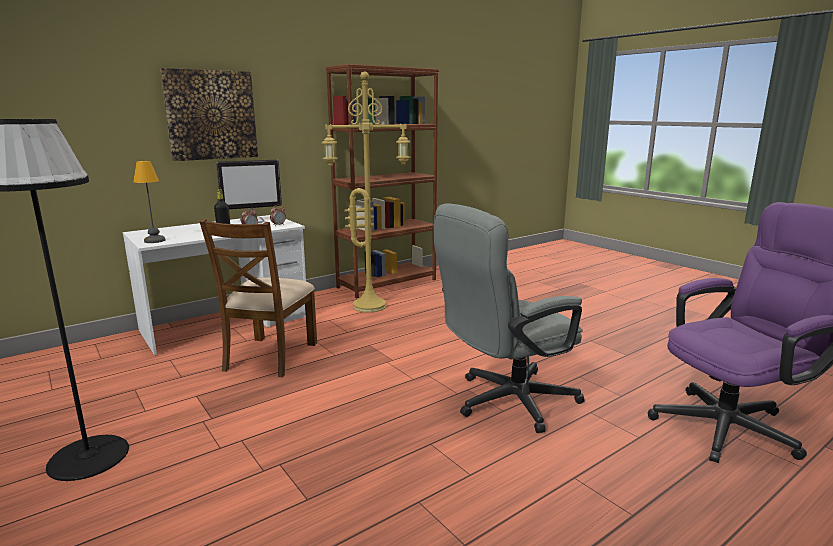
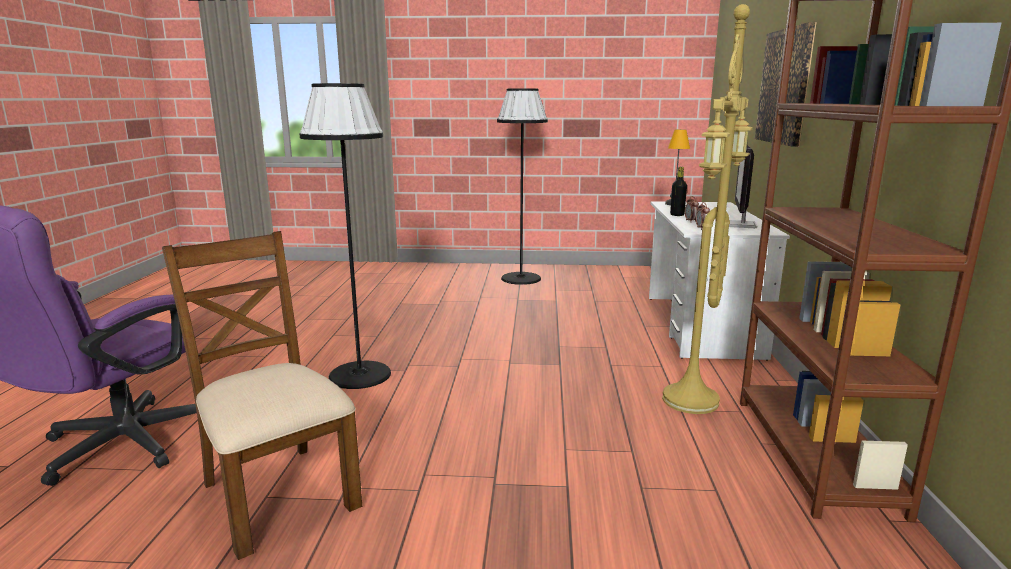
camera: 130 degrees right, 0 degrees up
(270, 356) = (593, 326): brown chair -> brown chair (277, 494)
(505, 402) = (360, 375): grey office chair -> black floor lamp

